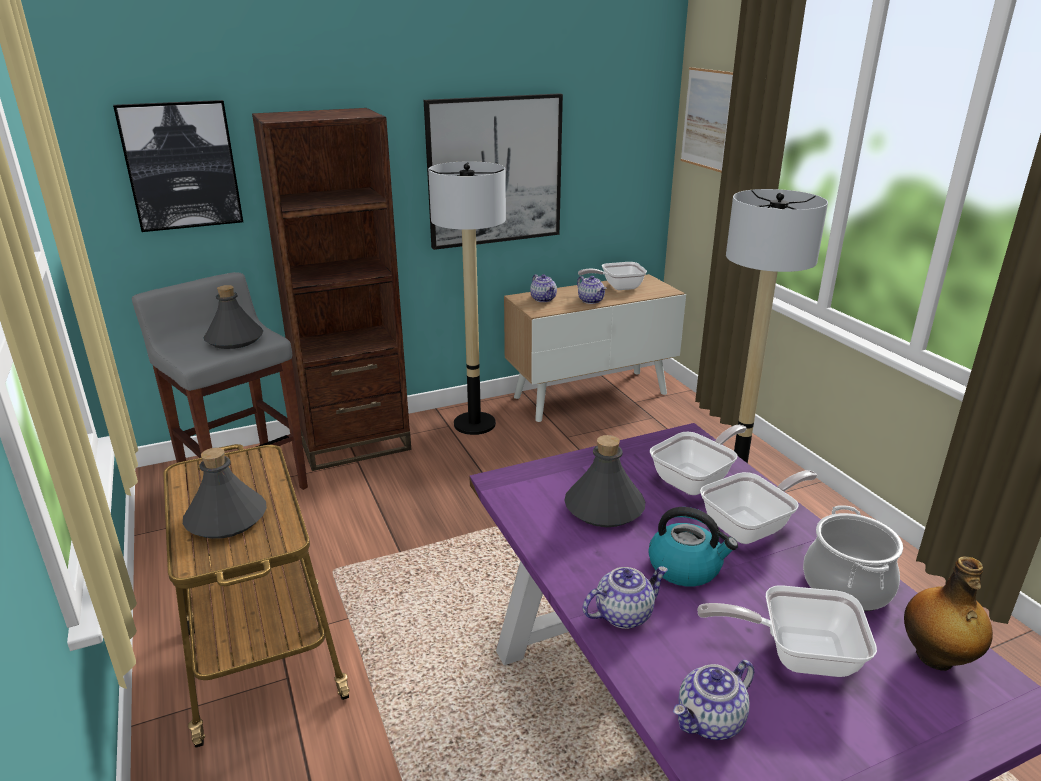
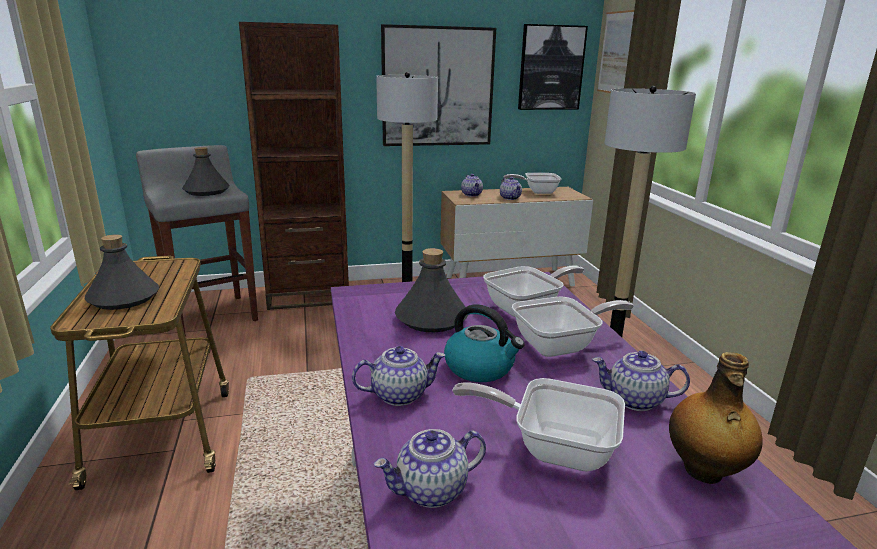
camera: 10 degrees right, 5 degrees down
(181, 165) = (189, 61): picture -> picture (551, 68)
(847, 586) = (634, 400): cooking pot -> teapot

